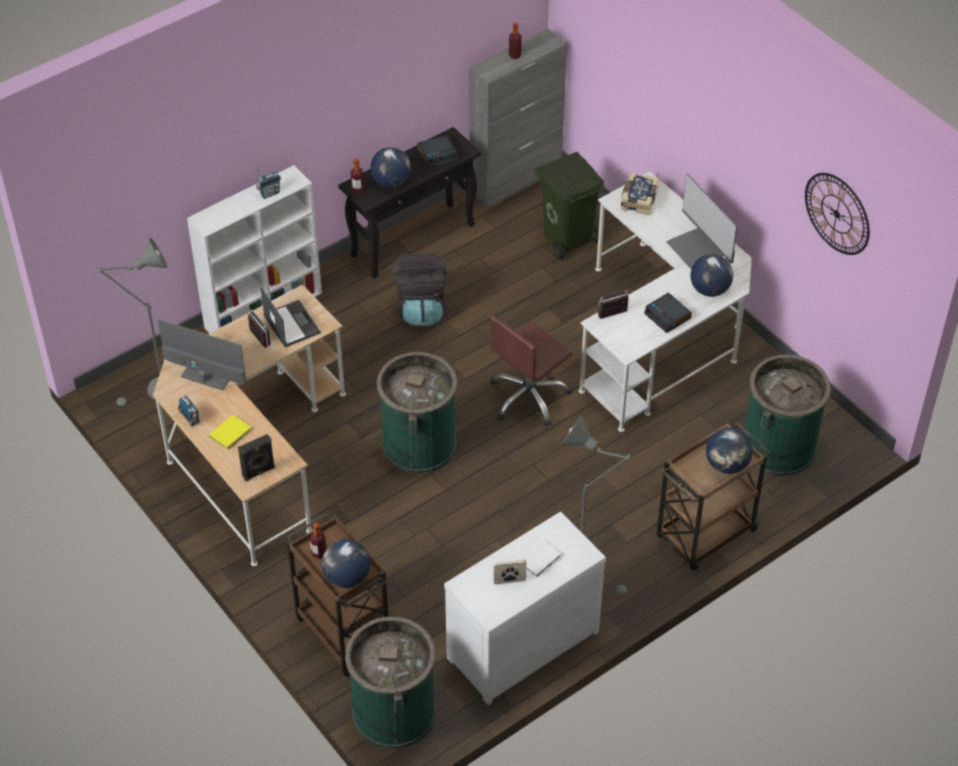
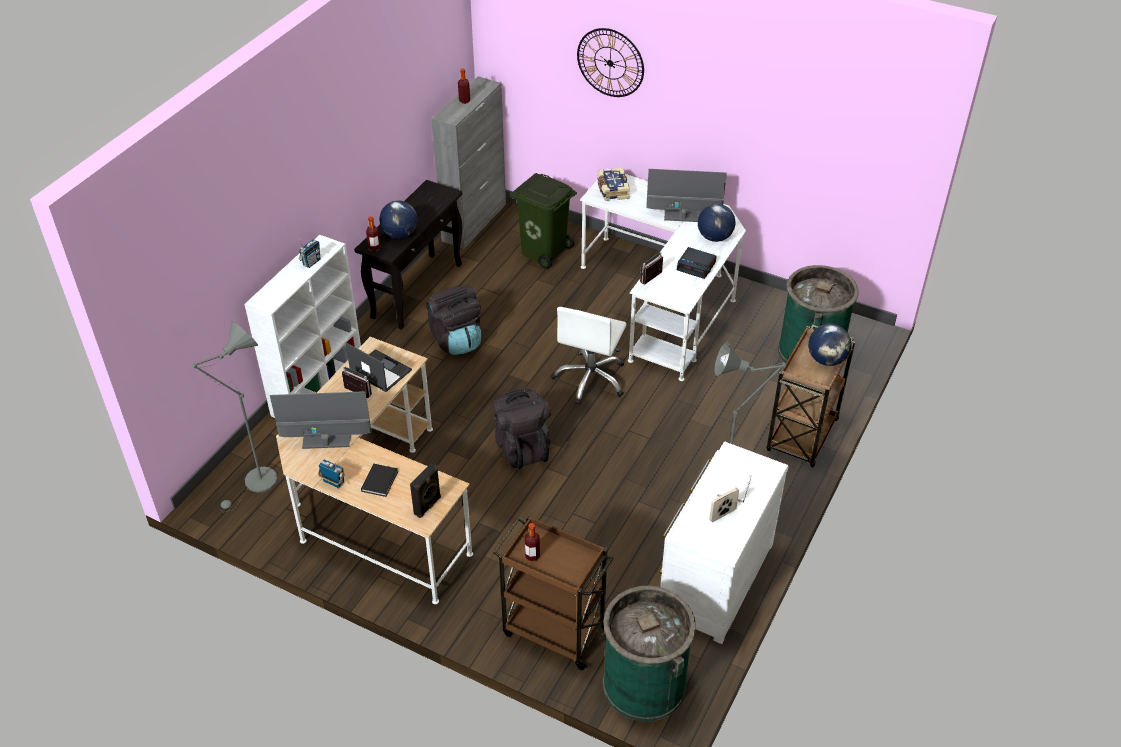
camera: 25 degrees left, 5 degrees down
(231, 433) = (380, 480): yellow book -> black book
(347, 577) = (572, 568): globe -> none
(419, 444) = (522, 447): green trash can -> black backpack
(437, 155) = (426, 203): alarm clock -> none
(529, 397) = (591, 379): brown office chair -> white office chair
(697, 248) = (683, 211): monitor -> monitor turned 150 degrees clockwise
(837, 213) = (821, 129): wall clock -> wall clock (610, 63)

